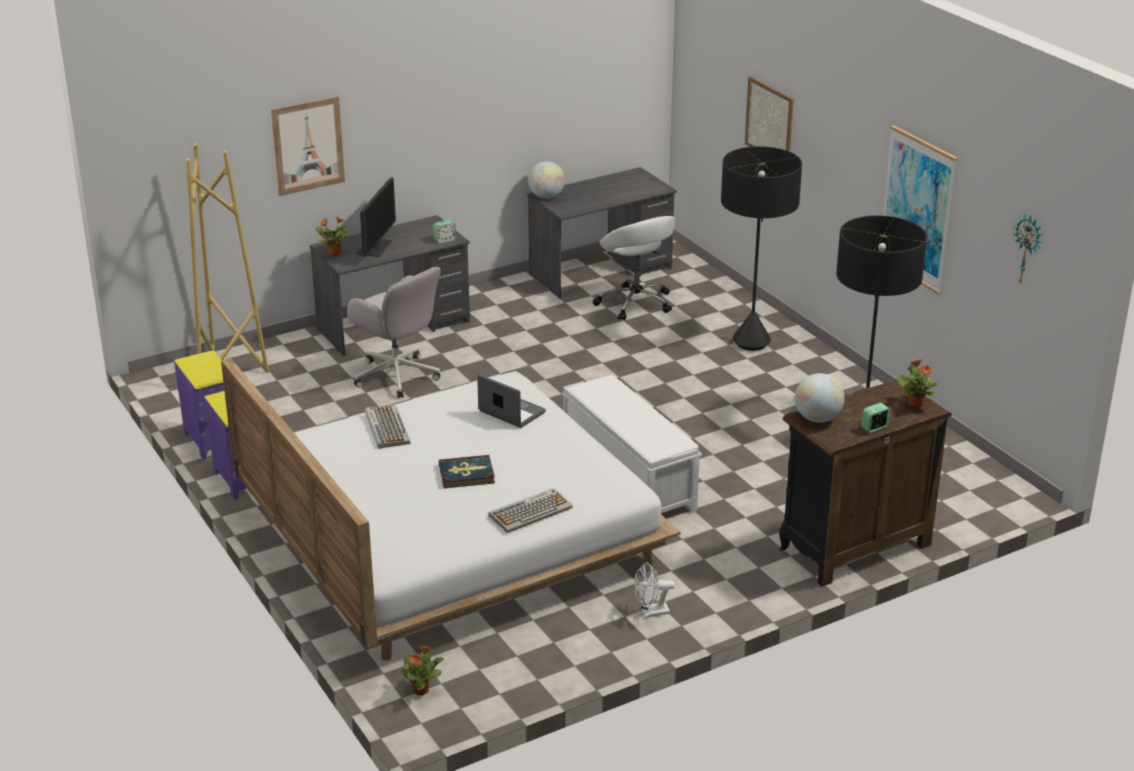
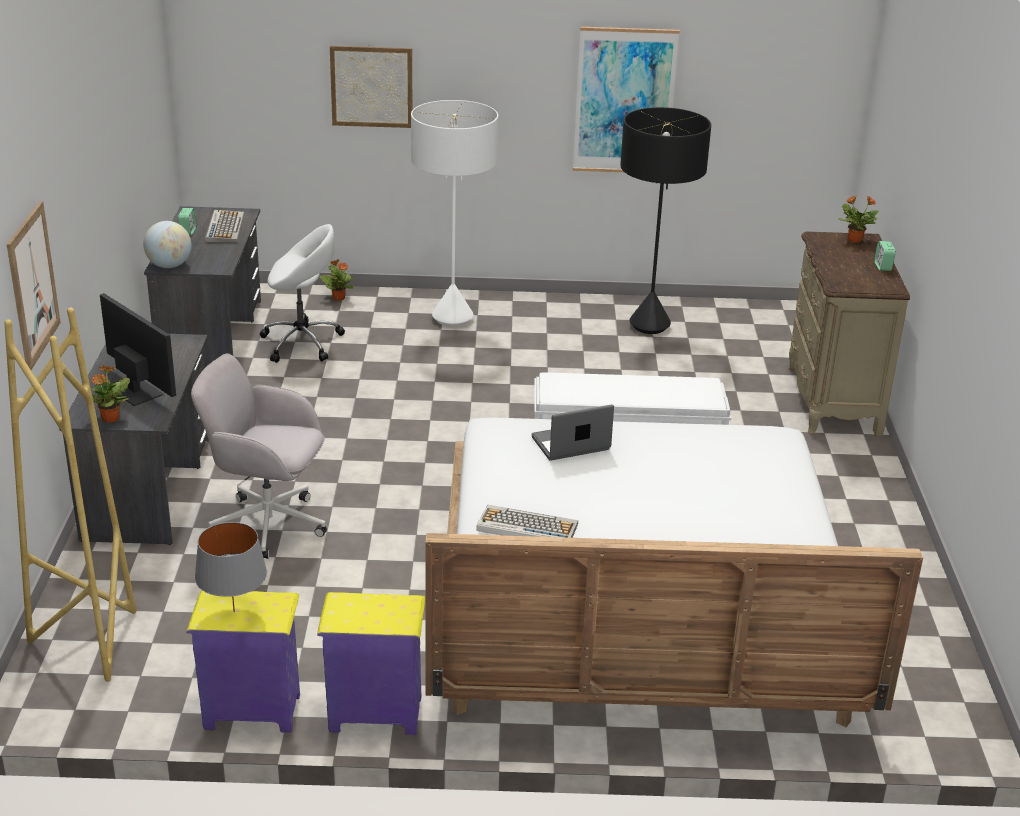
camera: 60 degrees left, 0 degrees up
(199, 365) = (234, 611): none -> grey table lamp
(397, 377) = (268, 524): grey office chair -> grey office chair turned 150 degrees counterclockwise
(421, 690) = (918, 718): potted plant -> potted plant (338, 298)
(444, 240) = (182, 346): alarm clock -> alarm clock (188, 231)
(466, 474) = (676, 509): book -> none
(531, 511) = (780, 497): keyboard -> keyboard (224, 228)
(651, 612) = (866, 532): white fan -> none
(751, 343) = (452, 319): black floor lamp -> white floor lamp
(817, 419) = (848, 281): globe -> none
(852, 545) = (830, 400): black dresser -> beige dresser
(1028, 249) = (782, 86): wall clock -> none

